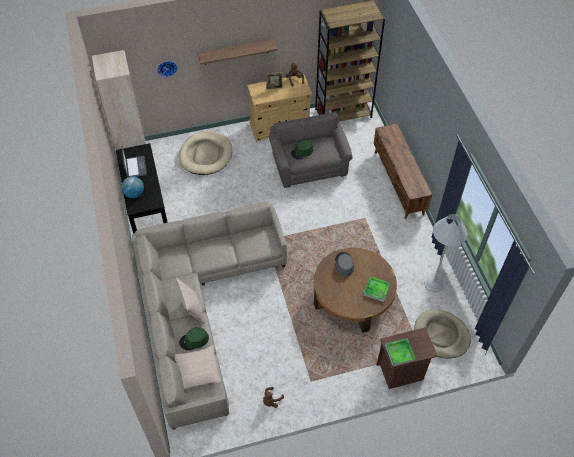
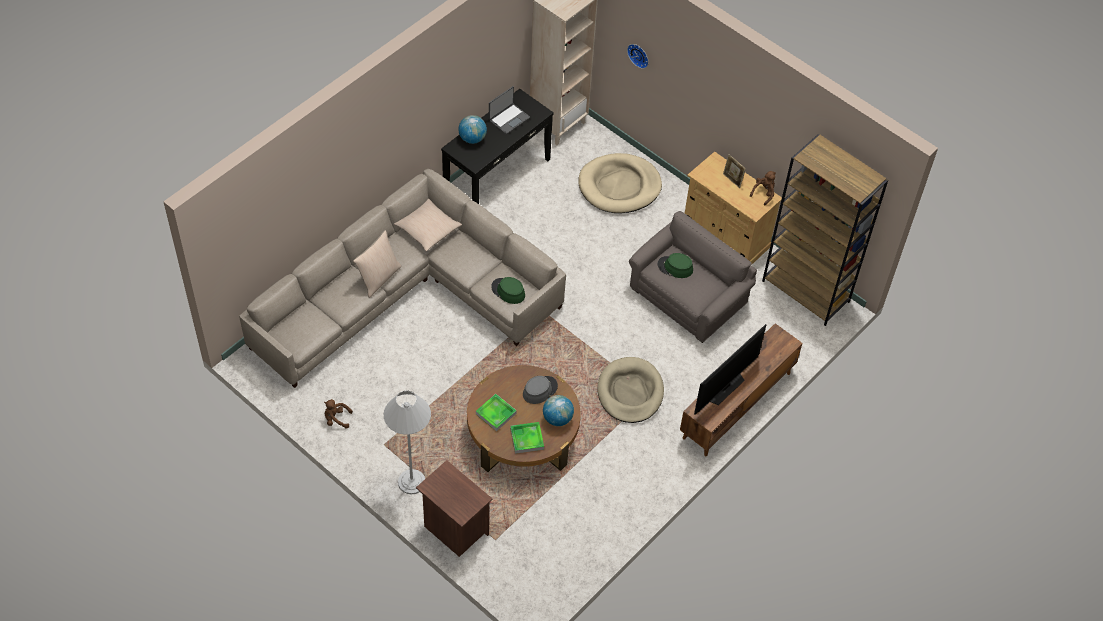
camera: 55 degrees right, 0 degrees up
(194, 340) = (342, 299): green hat -> green hat (508, 291)
(197, 371) = (309, 321): beige pillow -> beige pillow (428, 229)
(236, 52) = (715, 101): shelf -> none
(371, 266) = (557, 418): none -> globe
(399, 353) = (440, 487): tray -> tray (496, 413)
(405, 172) = (724, 387): none -> television
(433, 283) = (604, 512): white floor lamp -> white floor lamp (411, 482)
(441, 335) = (533, 551): beige dog bed -> beige dog bed (630, 392)

